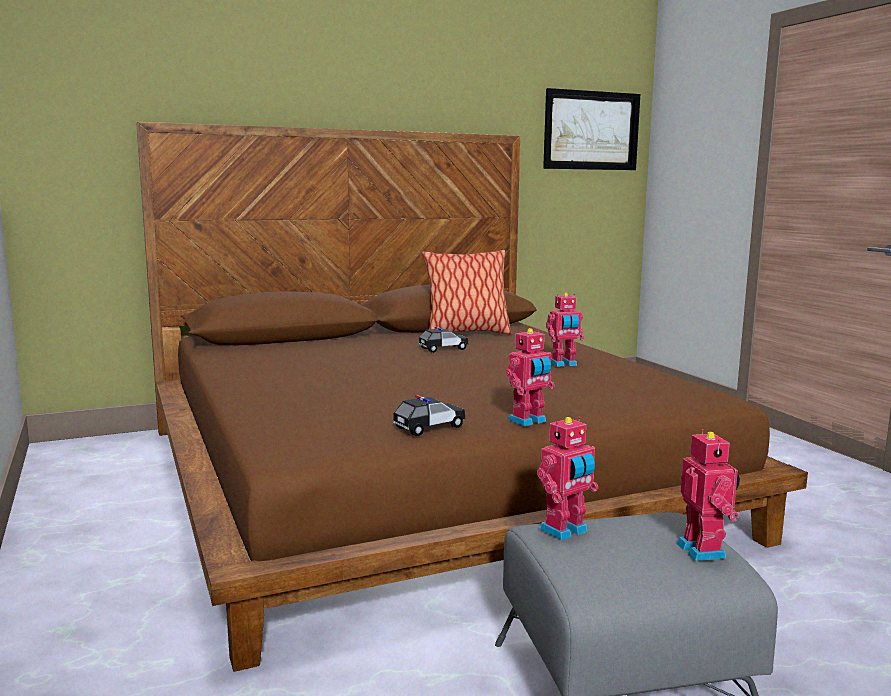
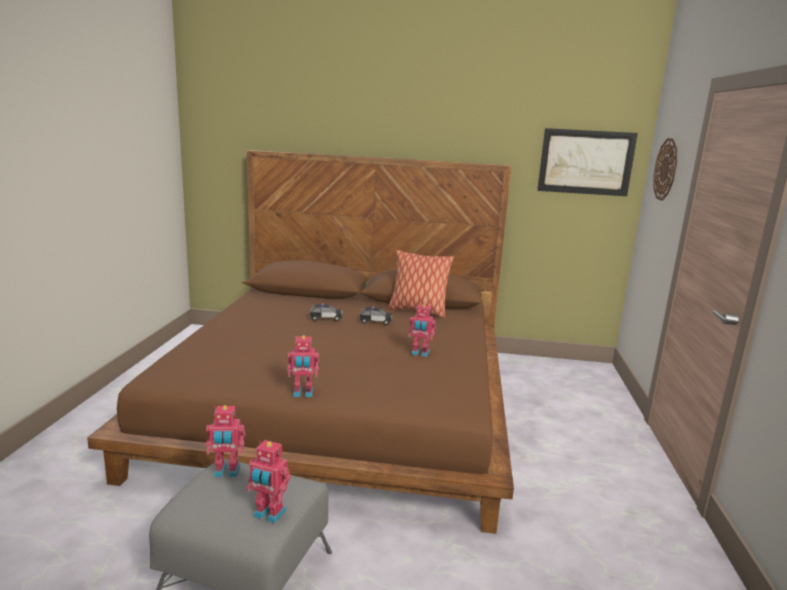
camera: 30 degrees right, 5 degrees up
(429, 428) = (241, 382): toy car -> toy car (325, 318)
(698, 128) = (666, 169): none -> wall clock
(704, 550) = (268, 514): toy robot -> toy robot turned 90 degrees clockwise

